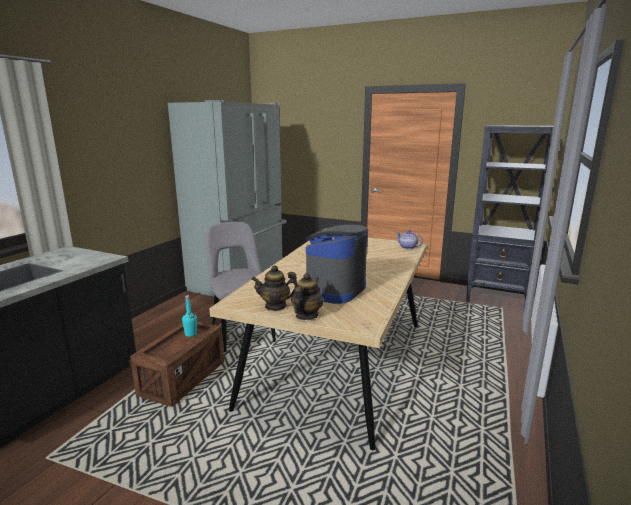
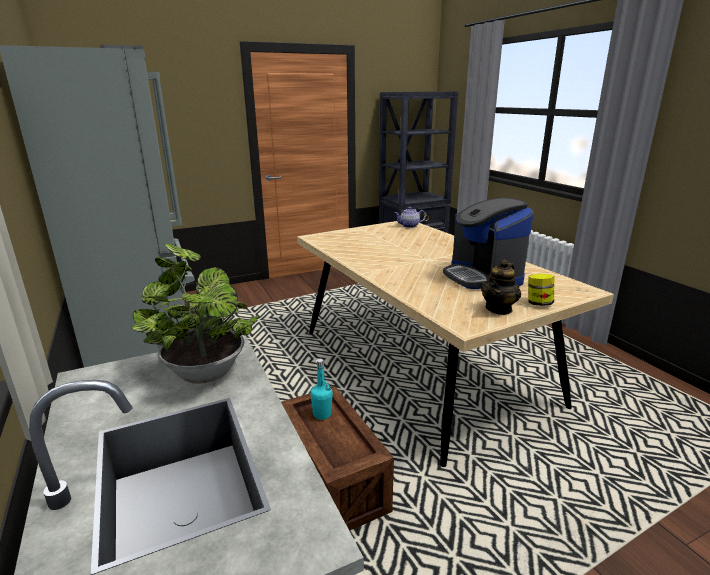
camera: 50 degrees left, 5 degrees up
(84, 260) = (203, 370): none -> potted plant
(241, 331) = (281, 395): grey chair -> none
(306, 315) = (539, 303): teapot -> jar

